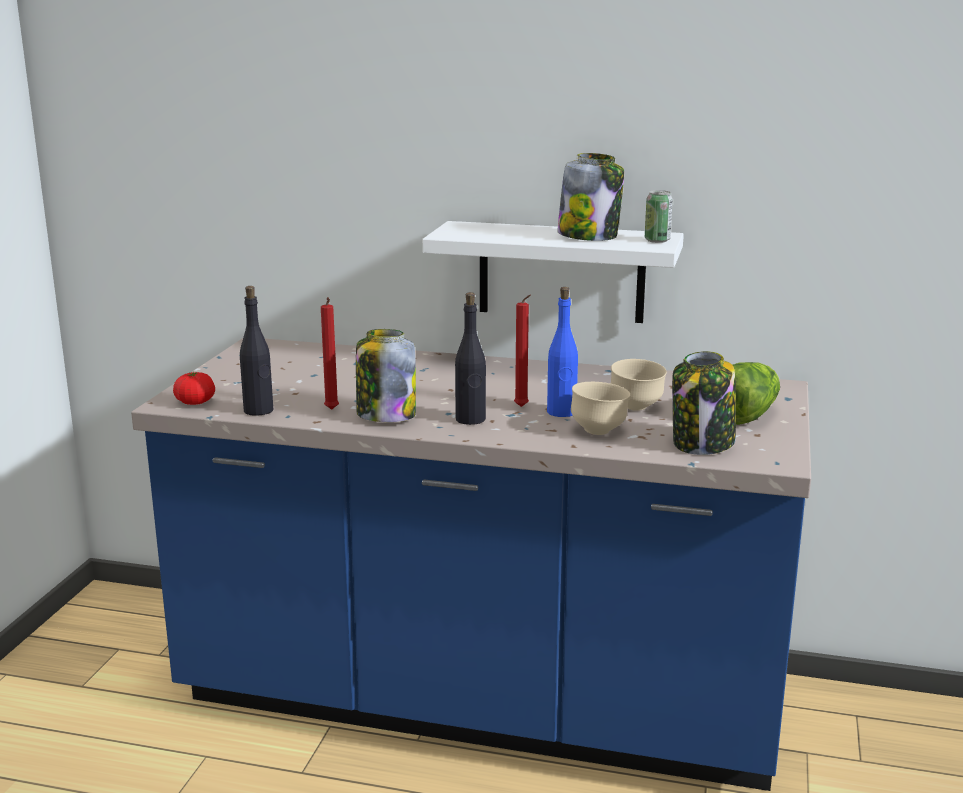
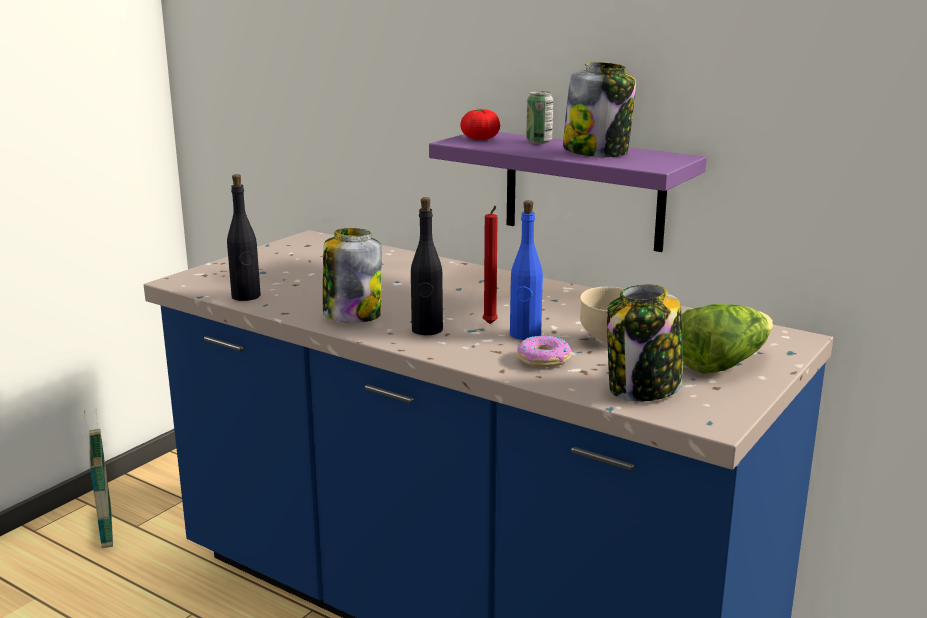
camera: 20 degrees right, 0 degrees up
(48, 694) = (106, 528): none -> basket
(195, 402) = (202, 282): tomato -> tomato (480, 139)
(331, 410) = (309, 304): red candle -> none
(561, 272) = (583, 190): white shelf -> purple shelf
(599, 431) = (543, 360): beige bowl -> donut
(657, 240) = (664, 161): can -> can (539, 141)

